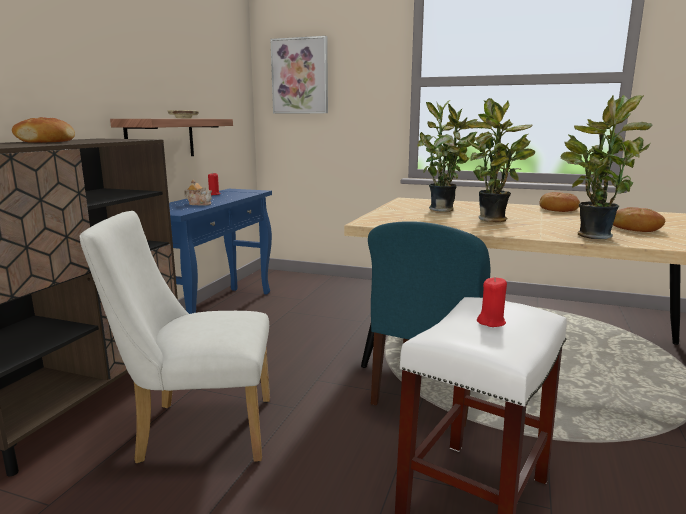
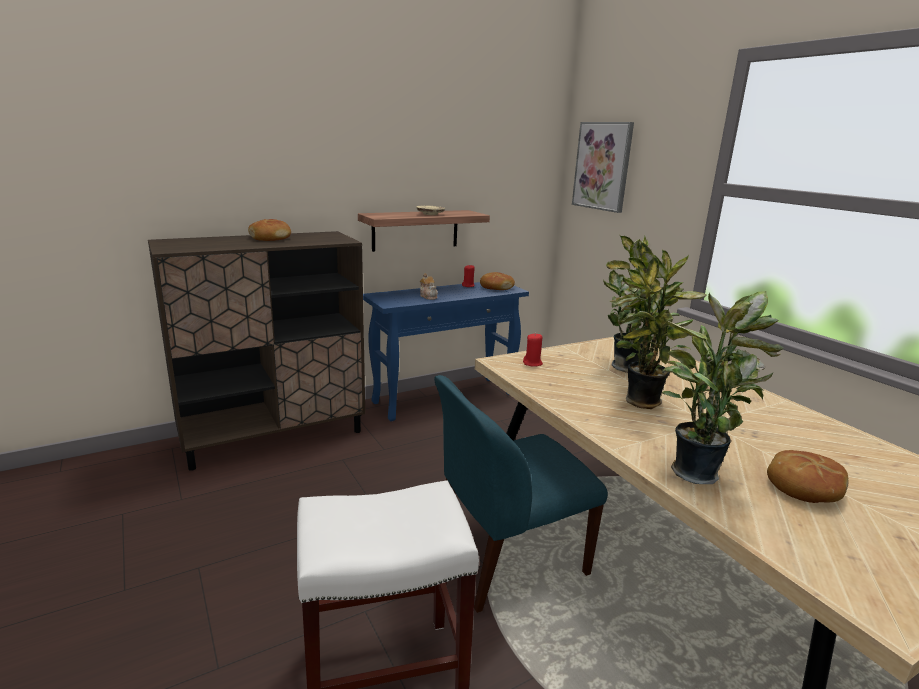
camera: 40 degrees right, 5 degrees up
(196, 430) = (300, 494): white chair -> none
(491, 322) = (390, 516): red candle -> red candle (532, 363)
(558, 209) = (788, 415): bread -> bread (496, 287)

